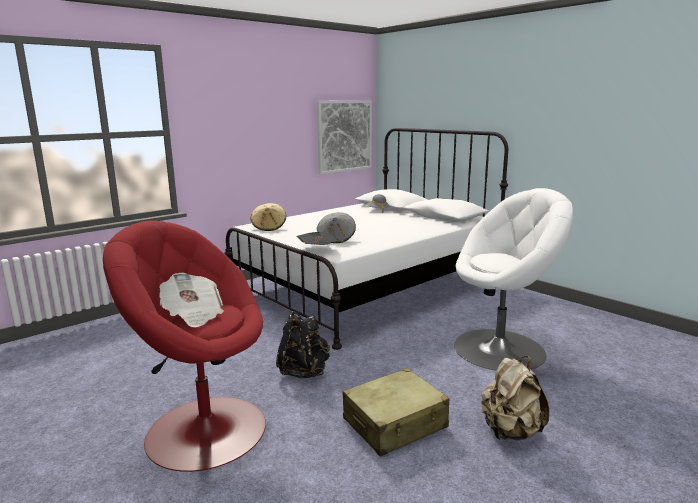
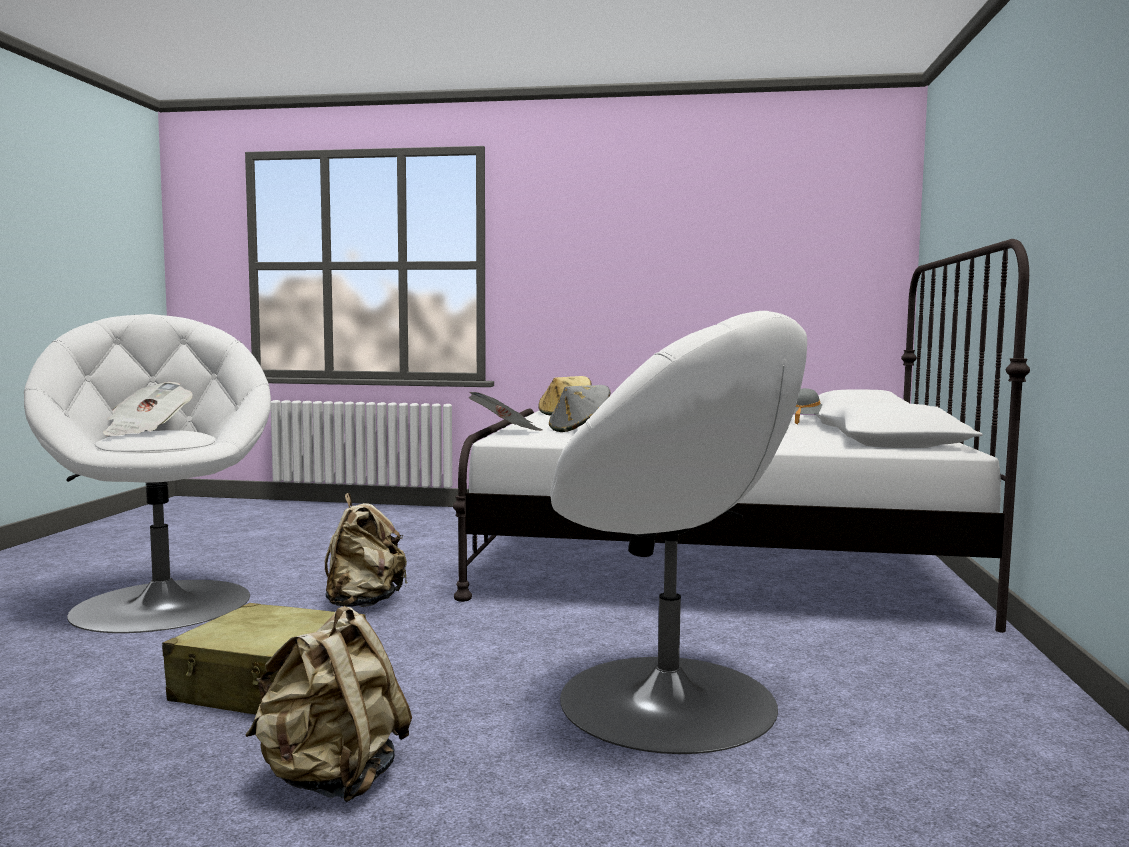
camera: 50 degrees right, 10 degrees down
(204, 429) = (163, 603): red armchair -> white armchair
(304, 371) = (364, 603): black backpack -> beige backpack
(344, 136) = (824, 286): picture -> none

